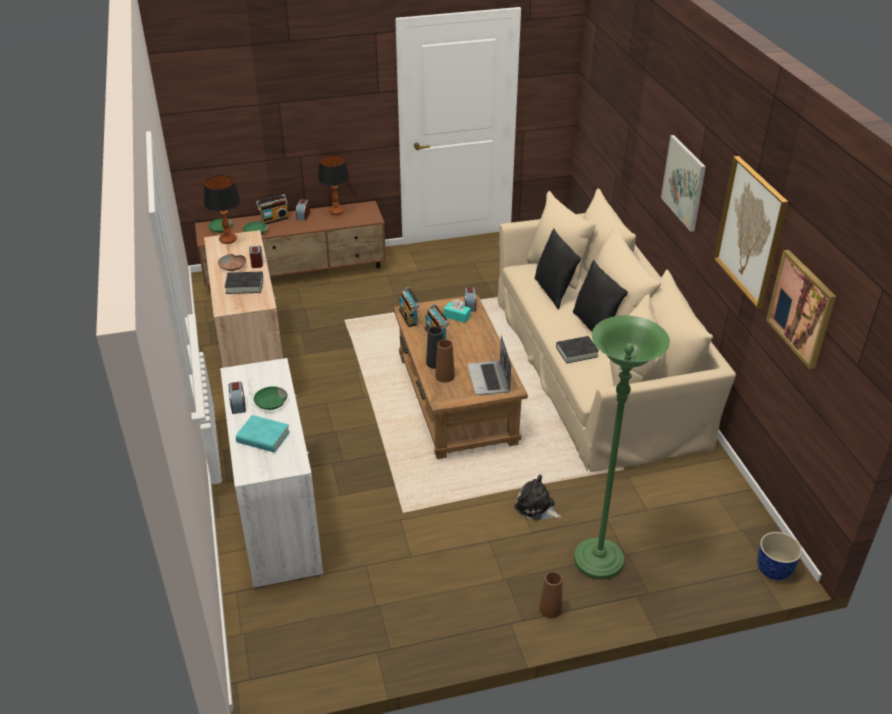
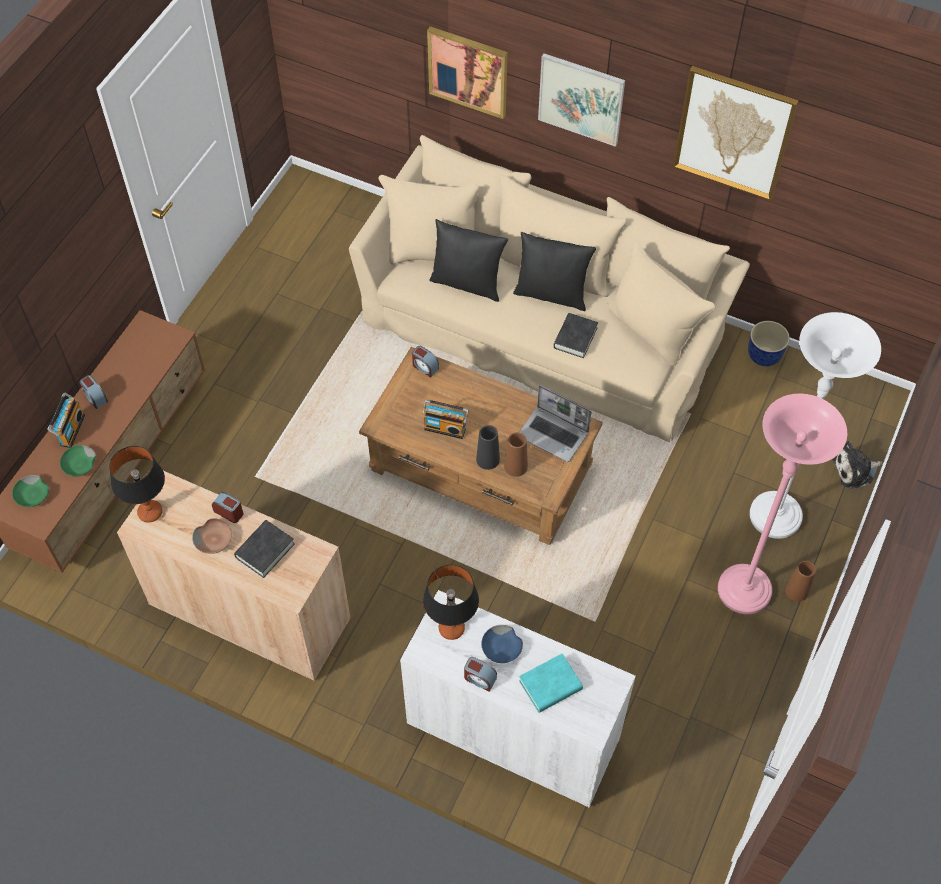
camera: 50 degrees left, 20 degrees up
(270, 403) = (502, 648): green bowl -> blue bowl
(336, 212) = (123, 361): table lamp -> table lamp (452, 628)
(409, 317) = (392, 430): radio -> none
(457, 316) = (431, 390): turquoise tissue box -> none
(515, 578) = (744, 590): none -> pink floor lamp
(536, 507) = (678, 513): plush toy -> plush toy (855, 470)
(598, 561) = (775, 517): green floor lamp -> white floor lamp
(774, 571) = (881, 408): planter -> planter (764, 356)
(801, 308) = (843, 188): picture -> picture (468, 71)

